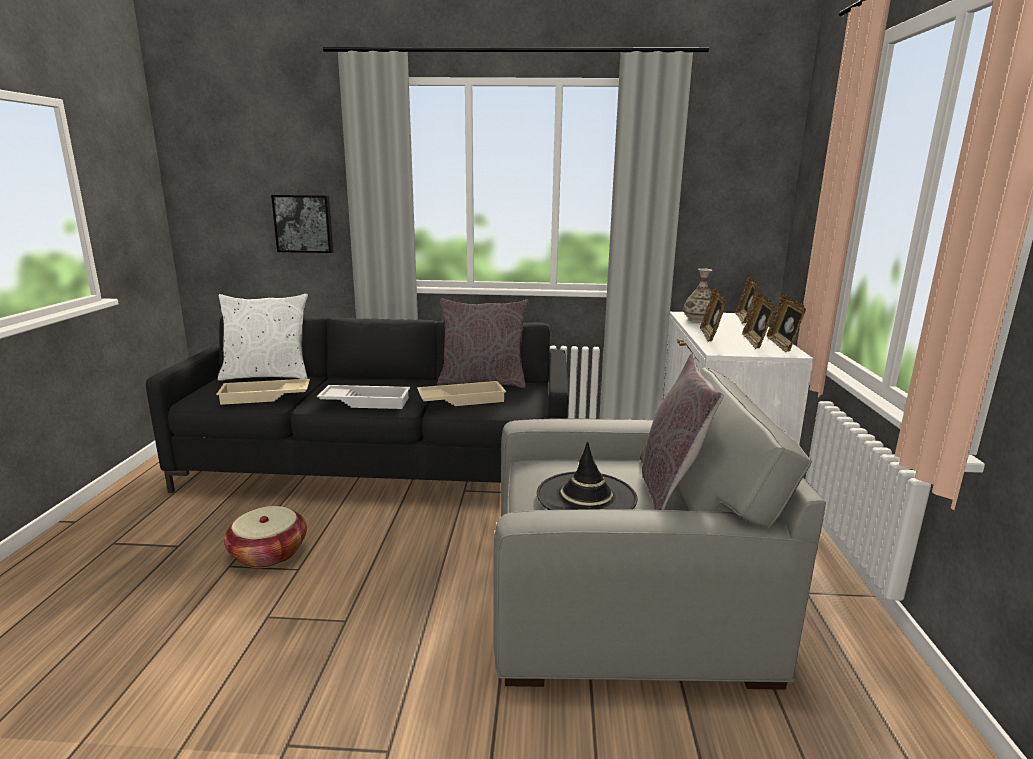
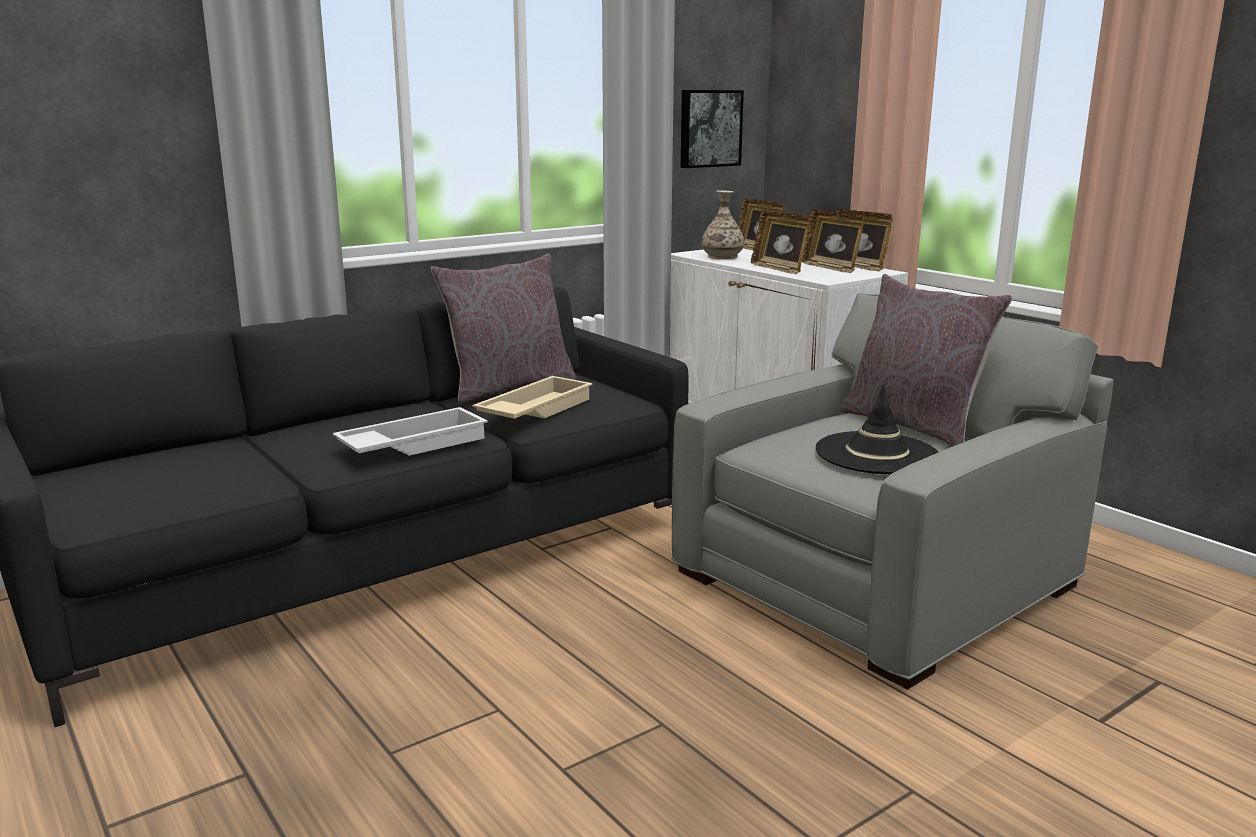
camera: 40 degrees left, 0 degrees up
(265, 397) = (231, 480): beige tray -> none
(267, 376) = (145, 456): white pillow -> none
(269, 553) = (420, 714): basket -> none
(304, 223) = (109, 163): picture -> picture (709, 128)

